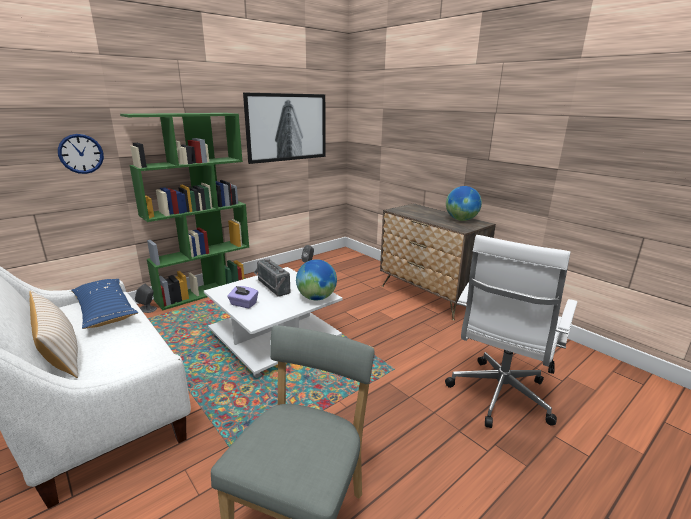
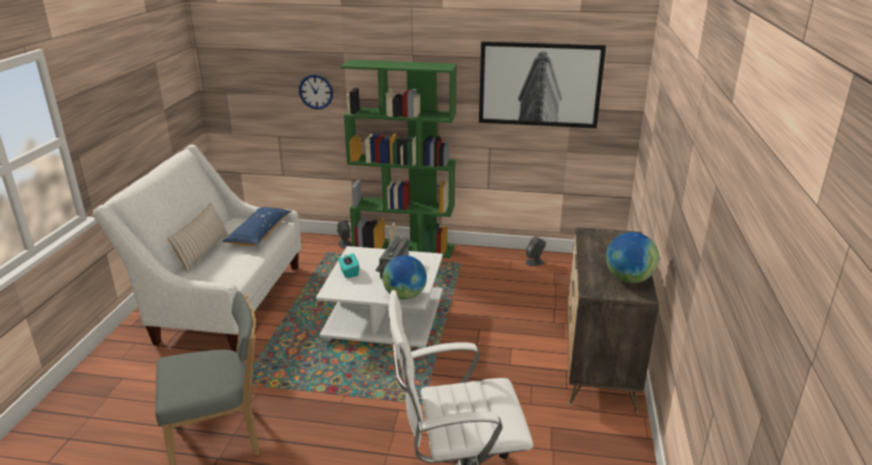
camera: 50 degrees right, 5 degrees up
(243, 304) = (349, 272): purple tissue box -> turquoise tissue box

